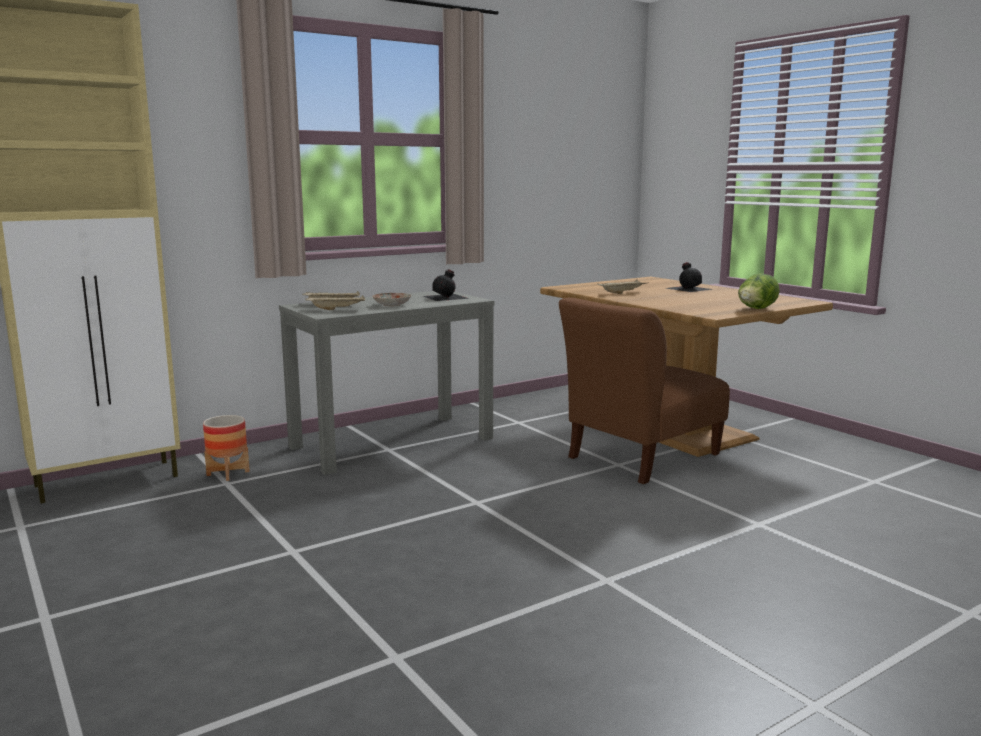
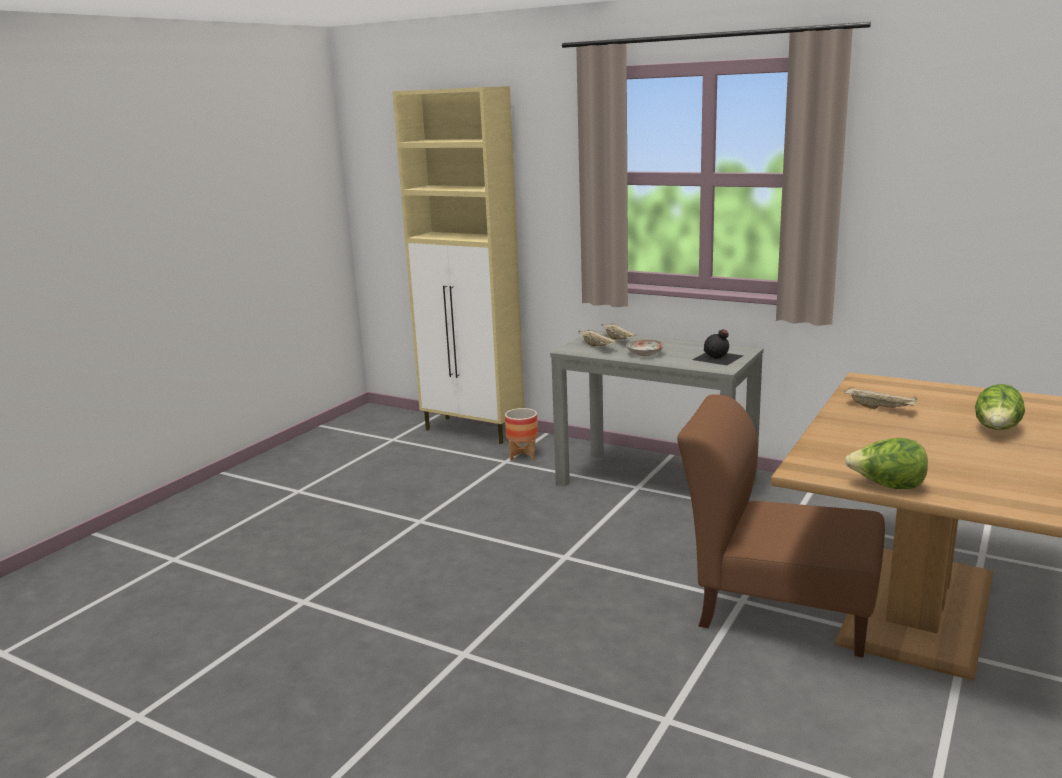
camera: 65 degrees right, 5 degrees up
(688, 288) = (997, 430): black bottle -> lettuce

